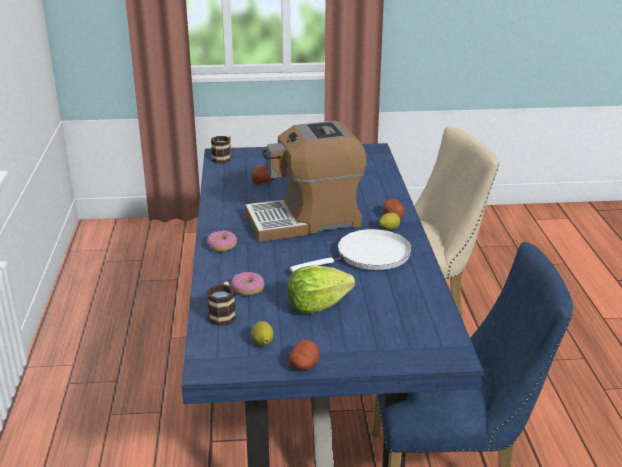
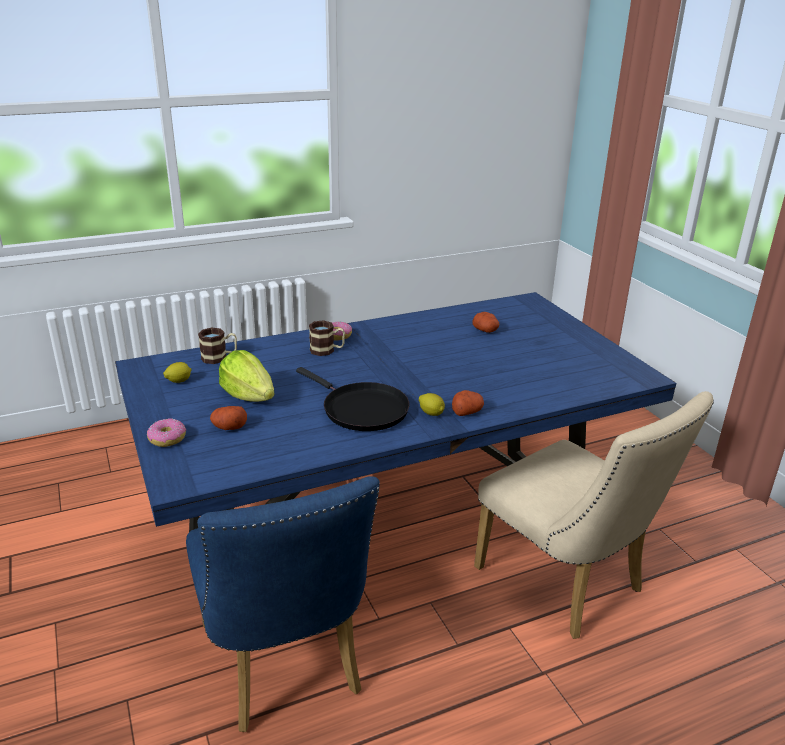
camera: 70 degrees right, 0 degrees up
(223, 158) = (522, 303): mug -> mug (327, 350)
(247, 289) = (265, 360): donut -> donut (167, 438)
(304, 365) = (147, 405): potato -> potato (229, 427)
(305, 220) = (416, 364): coffee machine -> none
(369, 256) = (361, 409): white frying pan -> black frying pan

